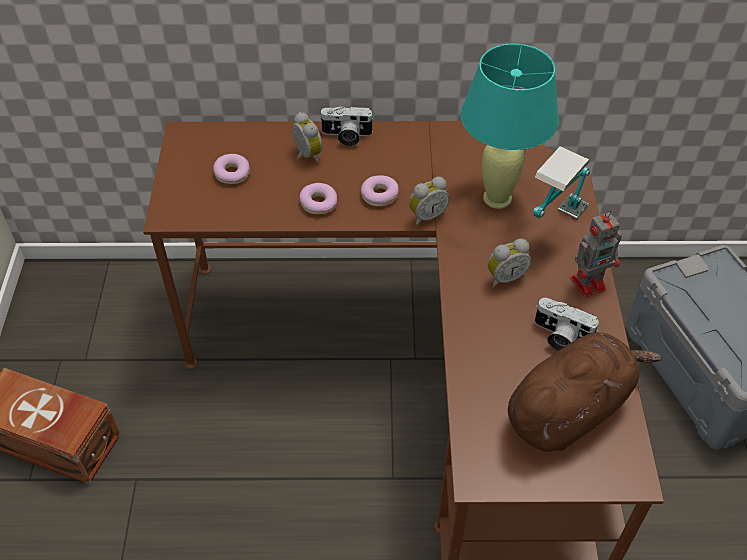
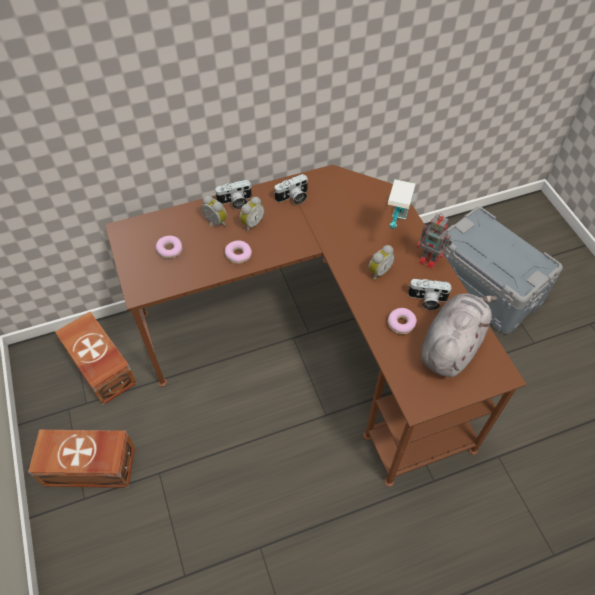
camera: 20 degrees left, 5 degrees up
(122, 321) = (100, 368): none -> brown storage box
(379, 195) = (276, 238): donut -> donut (401, 323)
(426, 216) = (312, 244): alarm clock -> alarm clock (251, 223)
(427, 150) = (293, 198): none -> camera
(497, 198) = (351, 219): turquoise table lamp -> none
(569, 409) = (451, 345): brown plush toy -> grey plush toy
(589, 283) = (430, 260): toy robot -> toy robot turned 75 degrees clockwise

